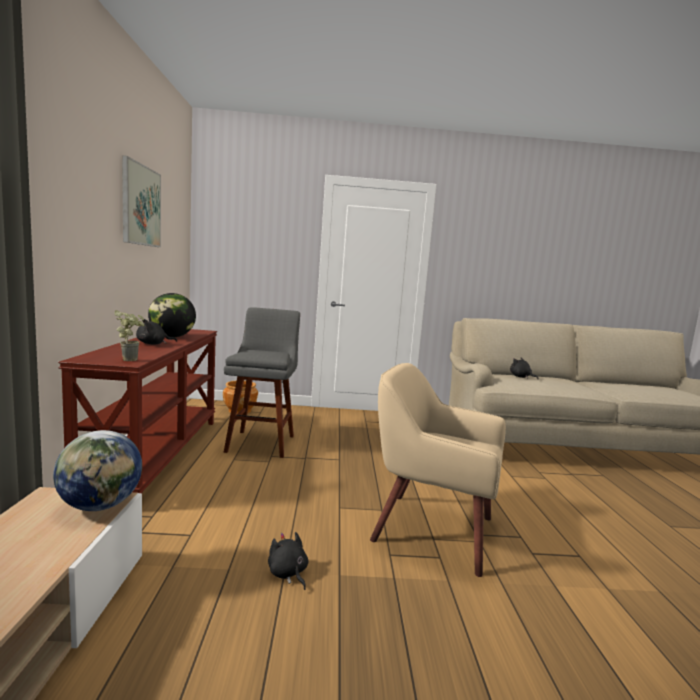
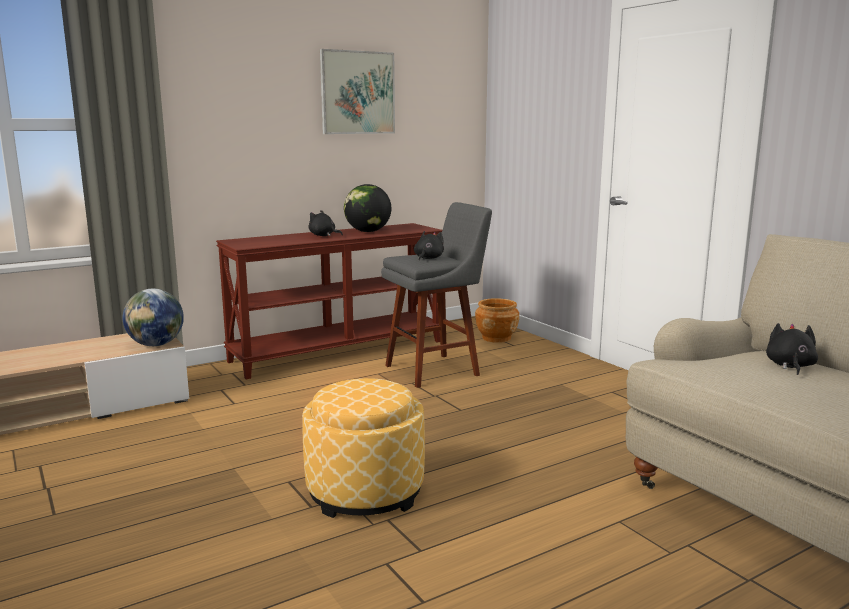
camera: 60 degrees right, 5 degrees up
(131, 359) = (254, 244): potted plant -> none
(288, 573) = (216, 449): black plush toy -> black plush toy (428, 258)
(431, 529) = (365, 491): beige armchair -> ottoman

